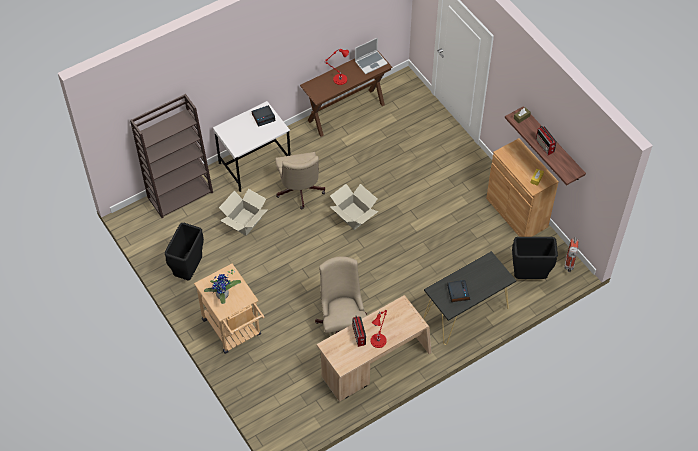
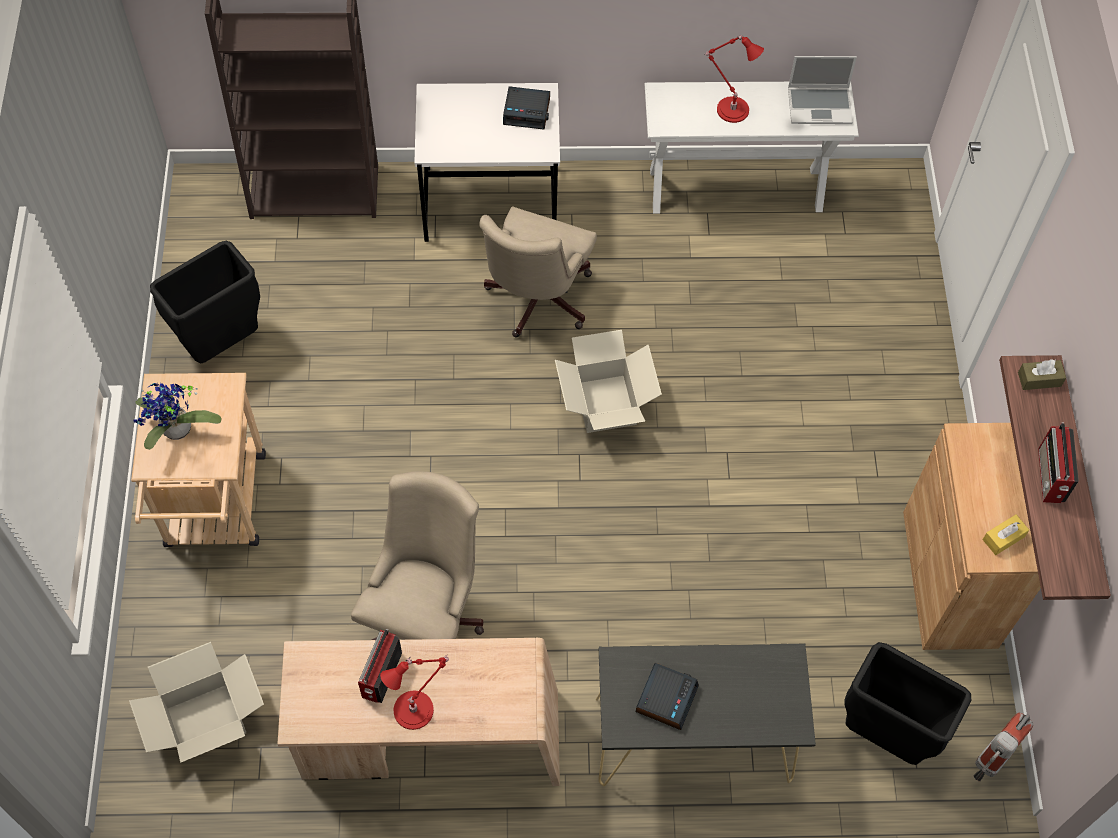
camera: 30 degrees right, 5 degrees up
(244, 221) = (391, 304): cardboard box -> cardboard box (206, 720)
(346, 112) = (736, 190): brown console table -> white console table

